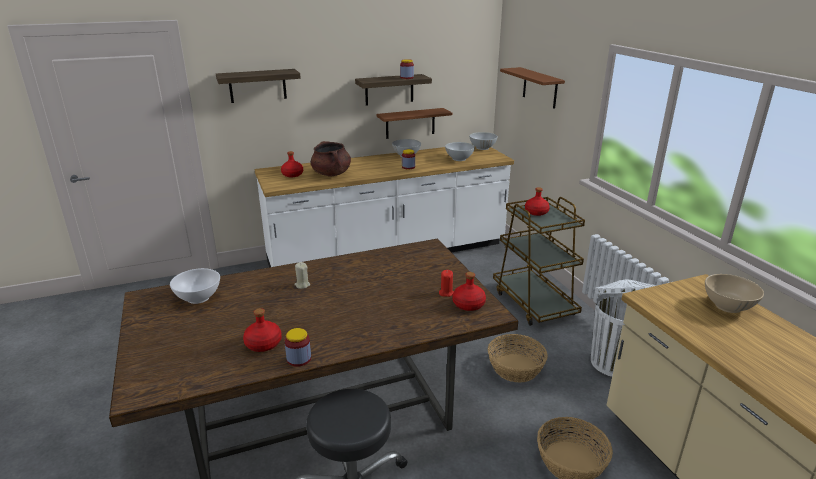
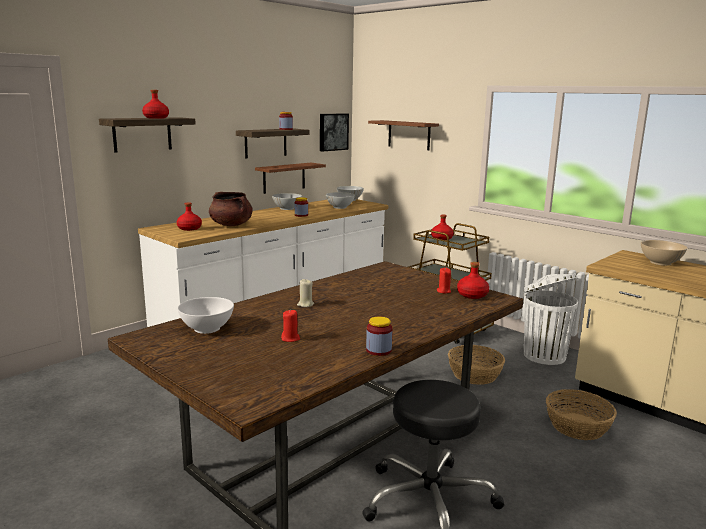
camera: 25 degrees left, 10 degrees down
(246, 325) = (290, 338): none -> red candle
(264, 344) = (329, 347): red bottle -> red bottle (156, 118)
(472, 75) = (332, 132): none -> picture

